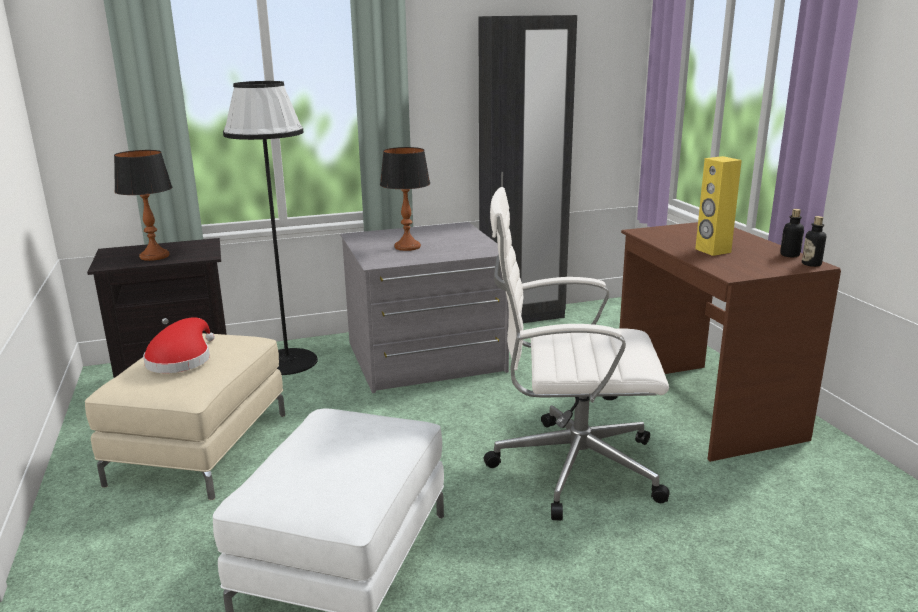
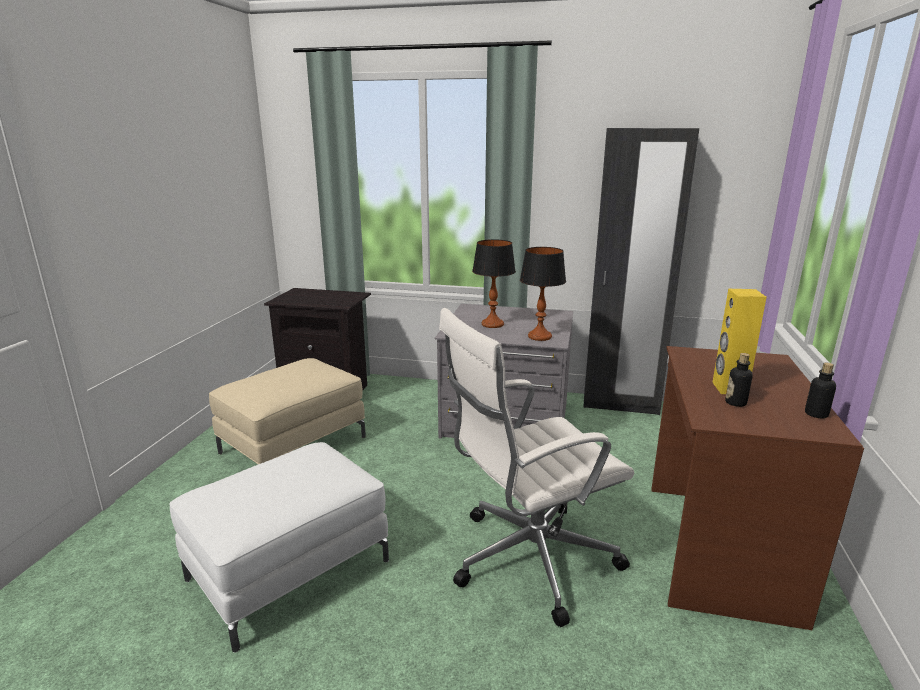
camera: 30 degrees right, 0 degrees up
(155, 256) = (314, 299): table lamp -> table lamp (540, 336)
(181, 359) = (278, 378): red hat -> none
(287, 362) = (406, 396): black floor lamp -> none
(571, 467) = (528, 559): white office chair -> white office chair turned 60 degrees counterclockwise
(811, 264) = (828, 431): bottle -> bottle (735, 402)

